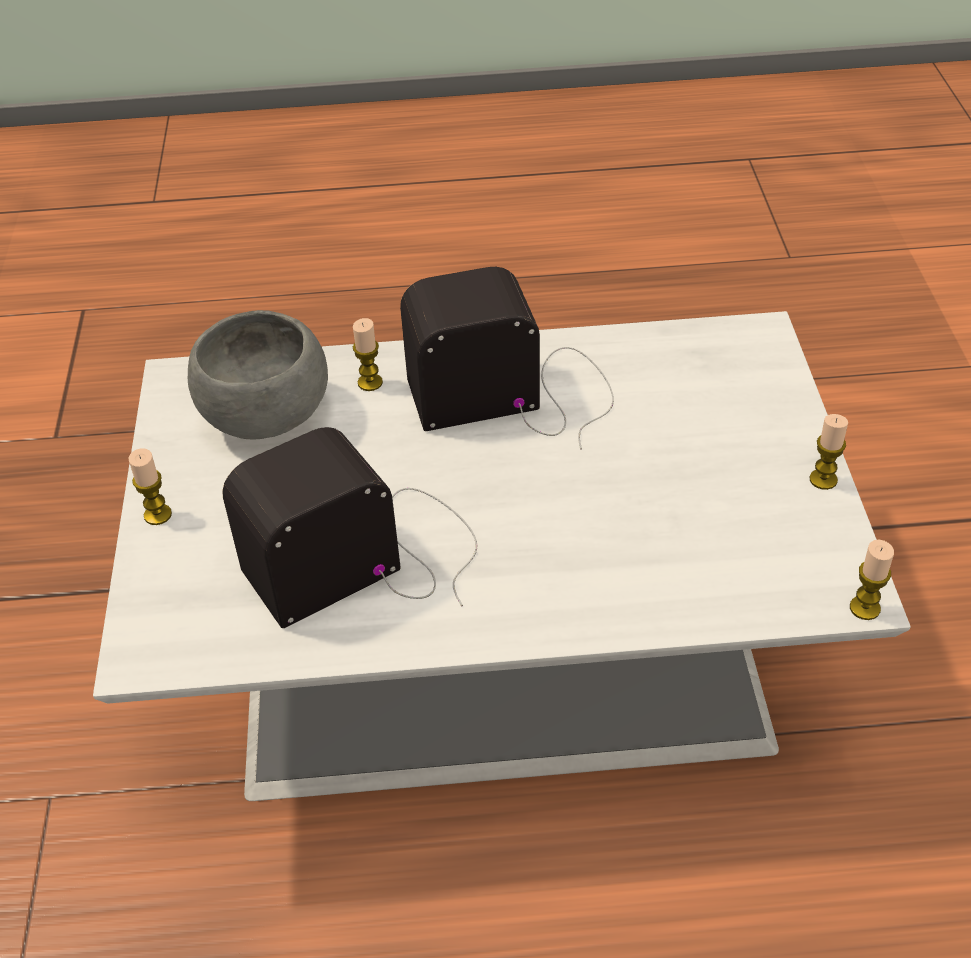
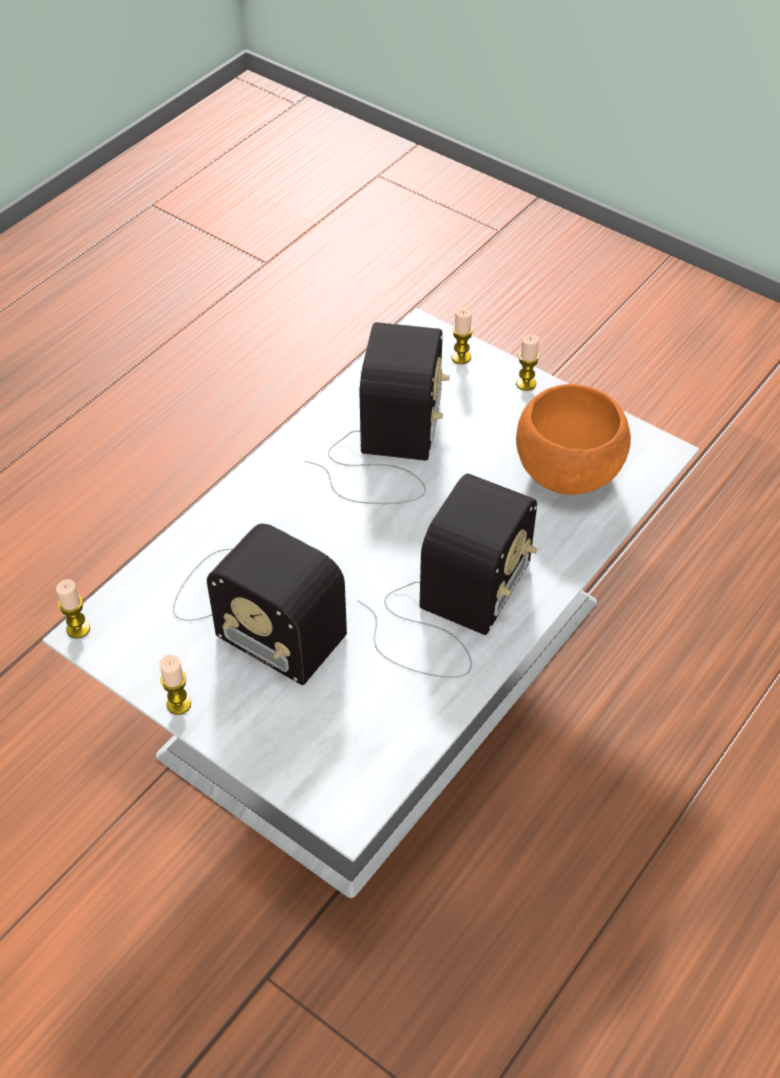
camera: 130 degrees right, 5 degrees up
(266, 416) = (568, 472): grey bowl -> orange bowl
(370, 382) = (548, 540): candle -> candle (461, 357)
(678, 505) = (254, 610): none -> radio

